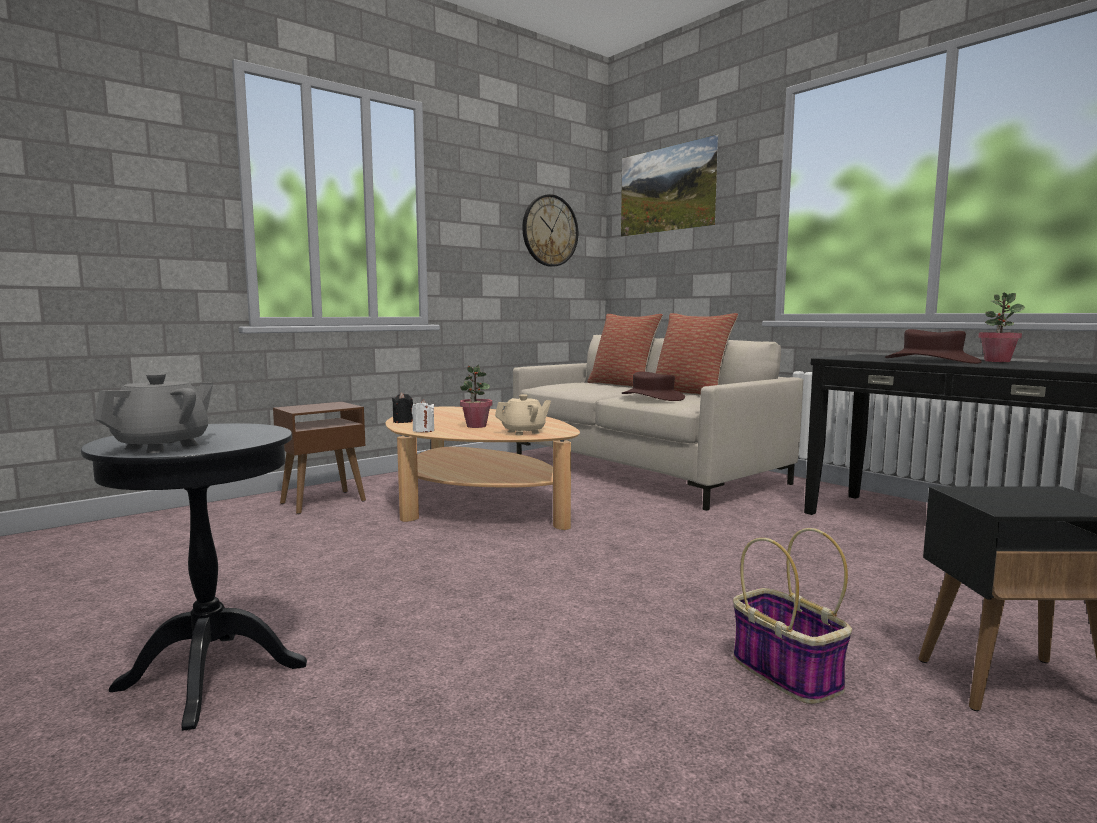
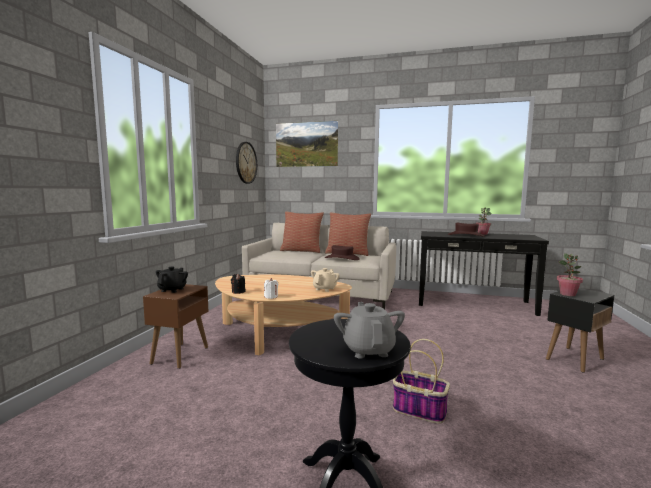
camera: 35 degrees left, 0 degrees up
(316, 405) = (172, 290): none -> black teapot
(476, 426) = (289, 288): potted plant -> potted plant (568, 294)
(784, 672) = (527, 378): basket -> basket (418, 410)

